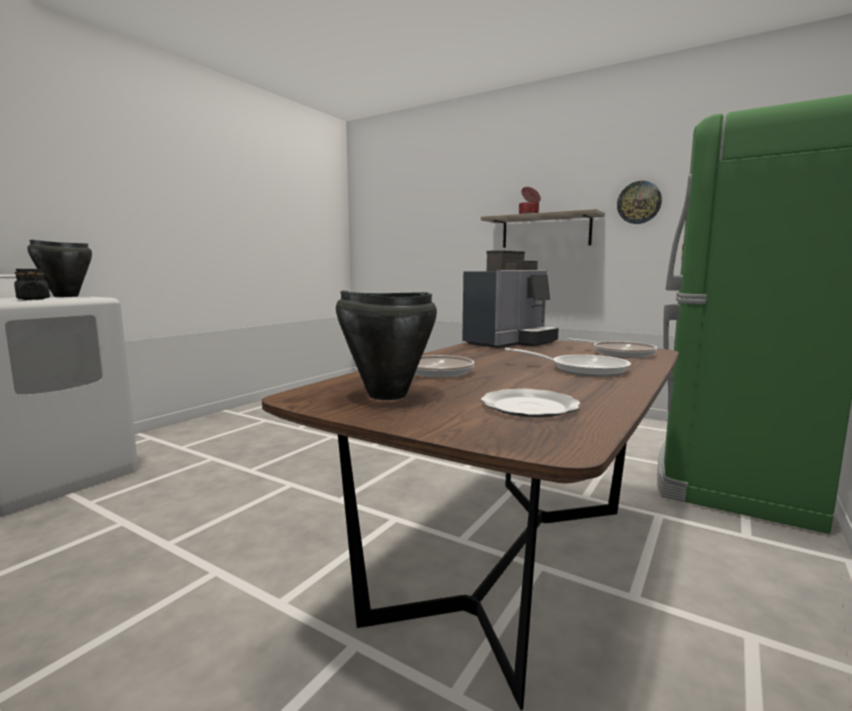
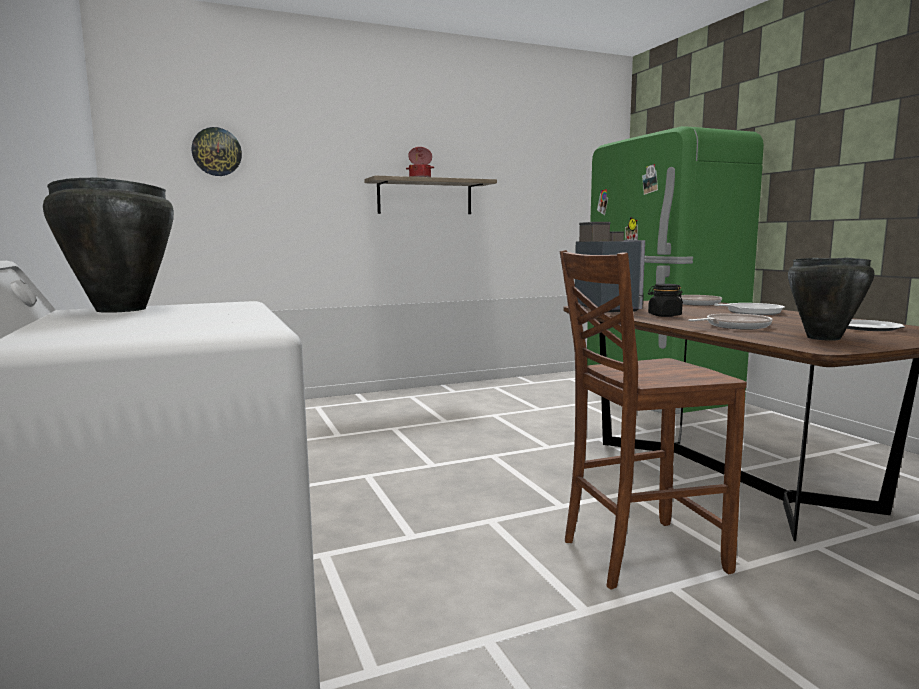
camera: 55 degrees left, 0 degrees up
(33, 299) = (198, 315): black jar -> black jar (664, 315)
(268, 547) = (638, 554): none -> brown chair
(639, 202) = (508, 175): wall clock -> wall clock (216, 152)

